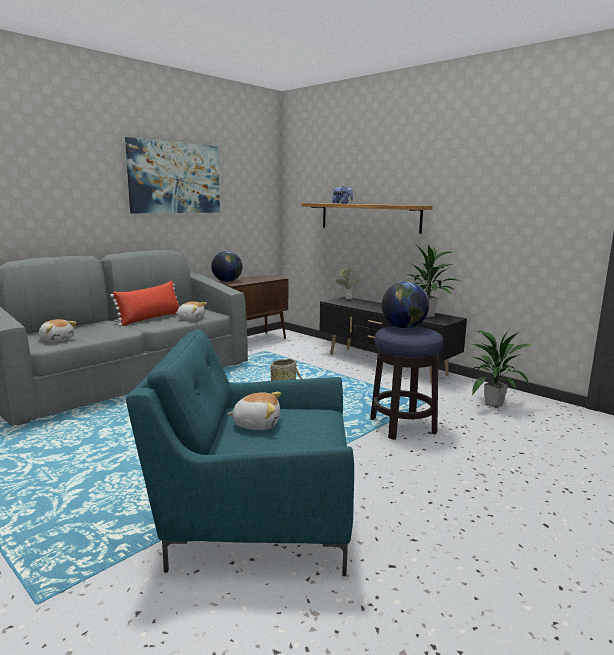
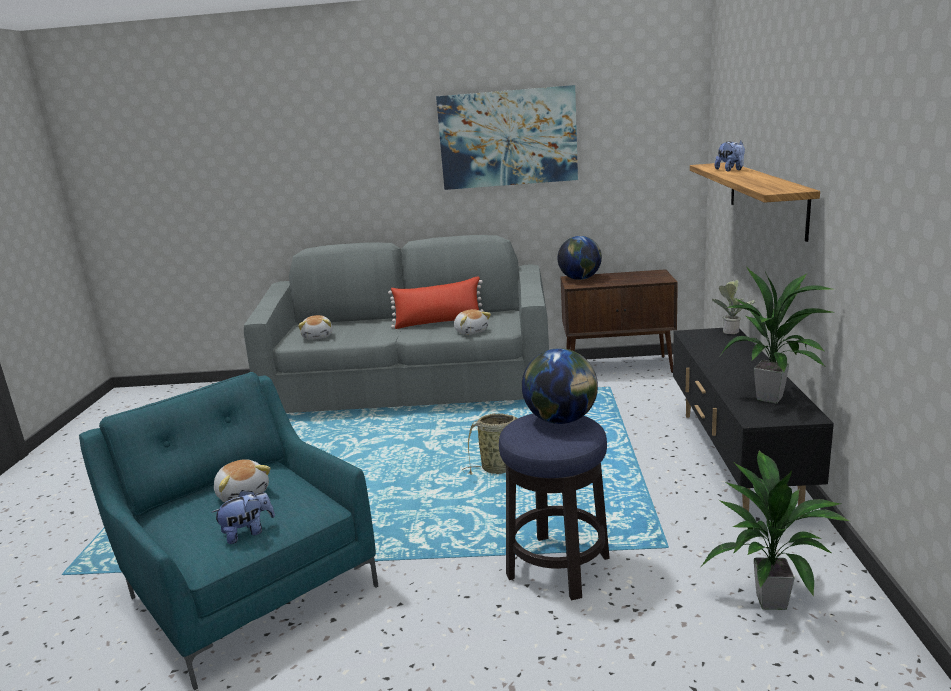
camera: 50 degrees right, 5 degrees up
(319, 436) = (248, 533): none -> plush toy

